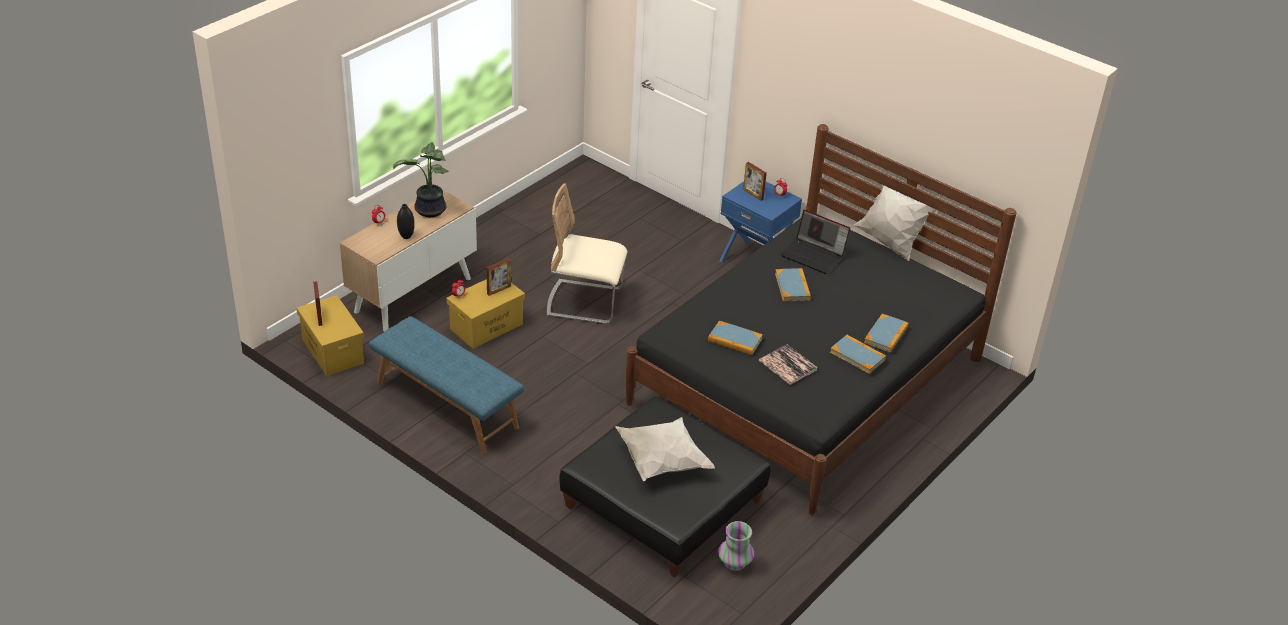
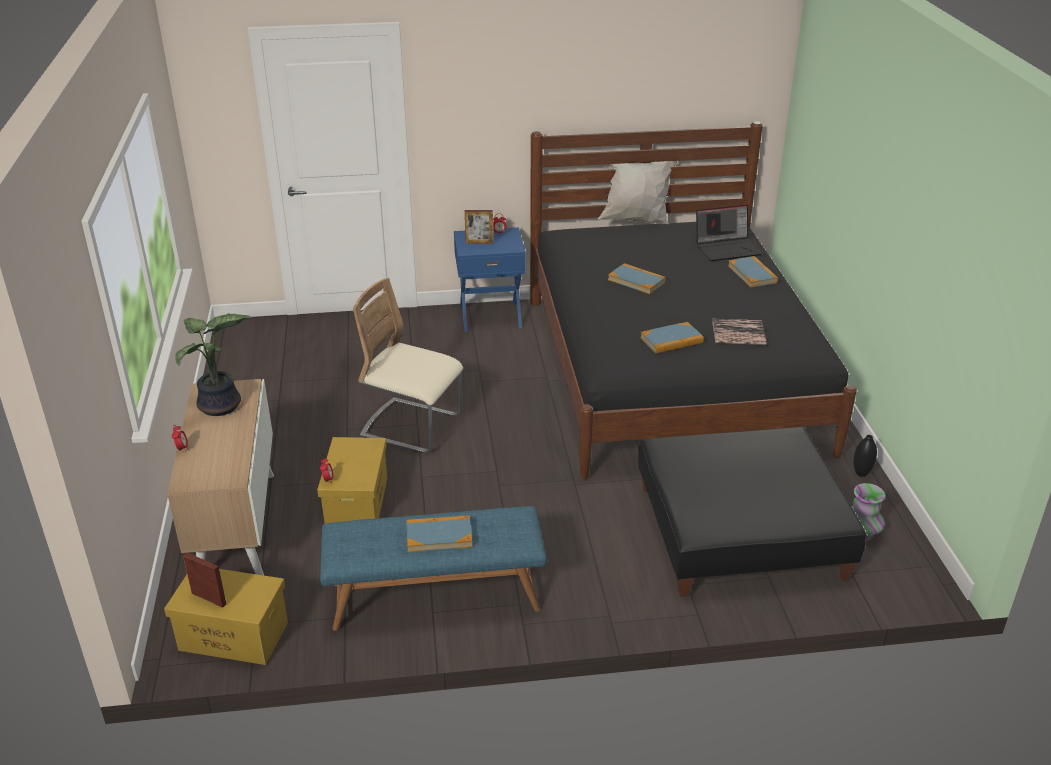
camera: 45 degrees left, 5 degrees down
(406, 236) = (235, 443): black vase -> black vase (861, 473)
(499, 290) = (358, 450): picture frame -> none
(585, 302) = (412, 426): beige chair -> beige chair turned 60 degrees clockwise
(661, 461) = (741, 482): white pillow -> none
(814, 255) = (609, 253): laptop -> laptop (727, 248)
(857, 356) = (764, 298): book -> book (439, 536)

